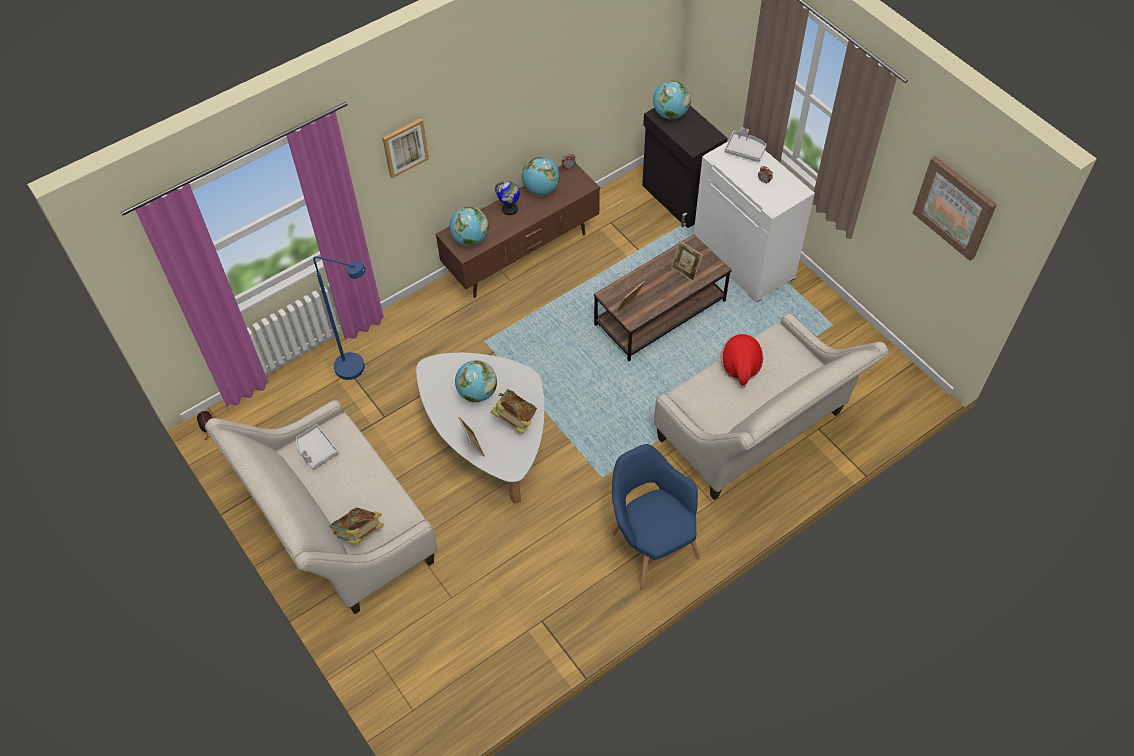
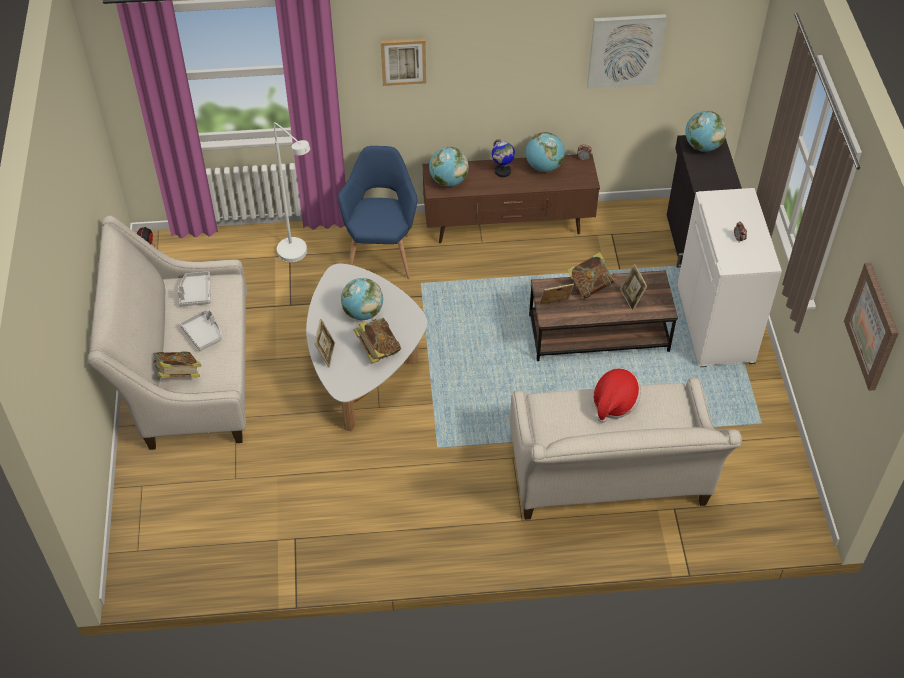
camera: 30 degrees right, 5 degrees down
(358, 368) = (298, 255): blue floor lamp -> white floor lamp
(586, 56) = (625, 50): none -> picture
(645, 276) = (590, 286): none -> book
(650, 542) = (438, 525): blue armchair -> blue armchair (381, 251)
(745, 150) = (742, 204): grey tray -> grey tray (204, 334)

